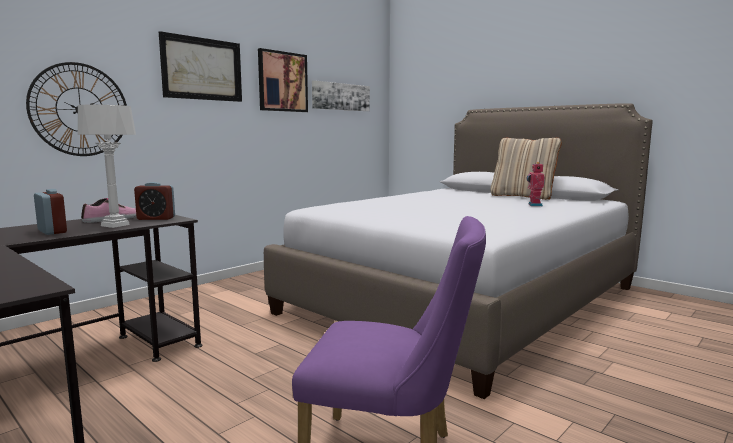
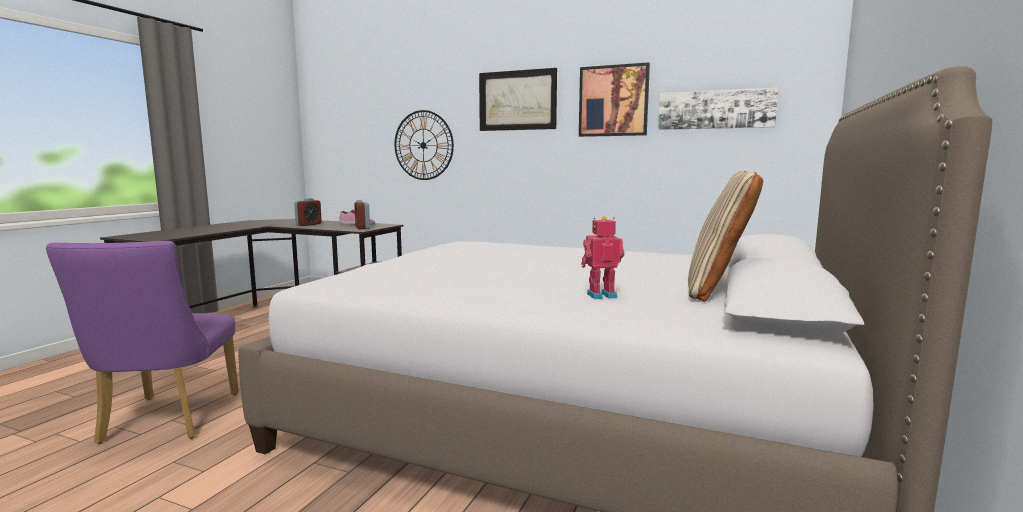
camera: 70 degrees right, 0 degrees up
(115, 225) = (332, 227): grey table lamp -> none

